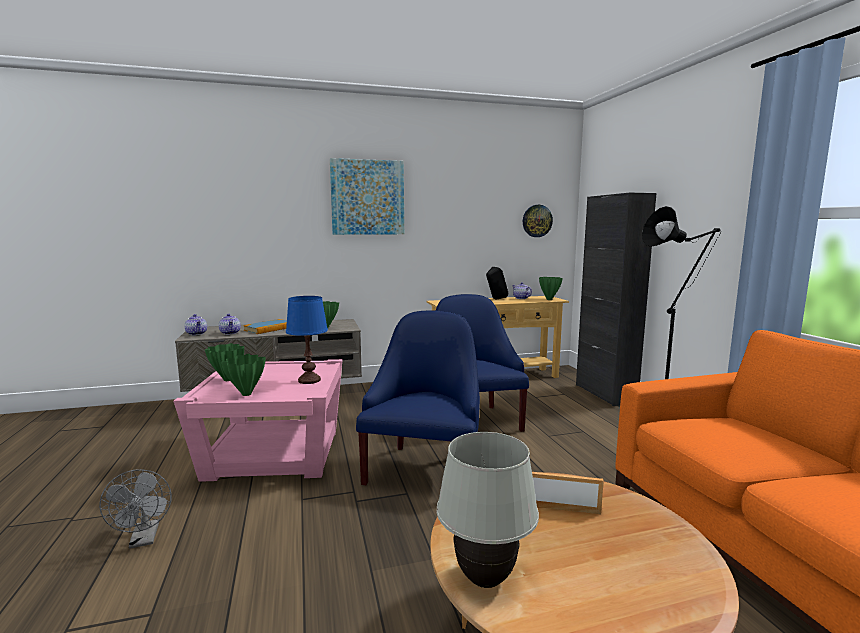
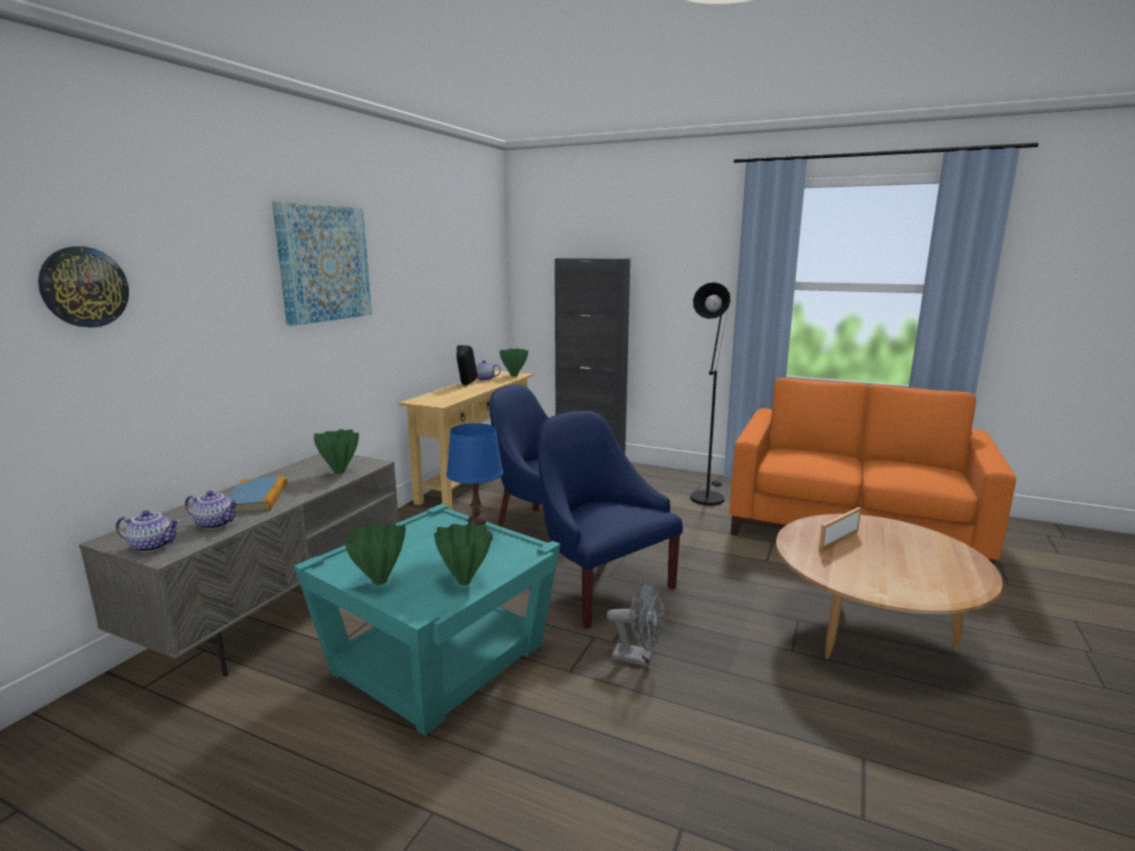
camera: 50 degrees left, 5 degrees up
(144, 540) = (522, 812): grey fan -> grey fan (638, 658)
(274, 454) = (438, 658): pink side table -> turquoise side table
(484, 579) = (905, 591): white table lamp -> none
(537, 221) = (480, 283): wall clock -> wall clock (84, 287)

